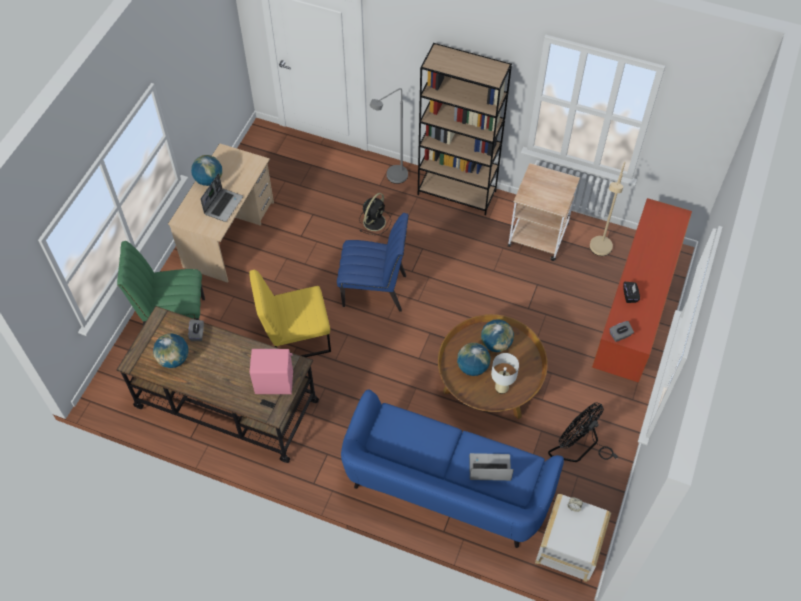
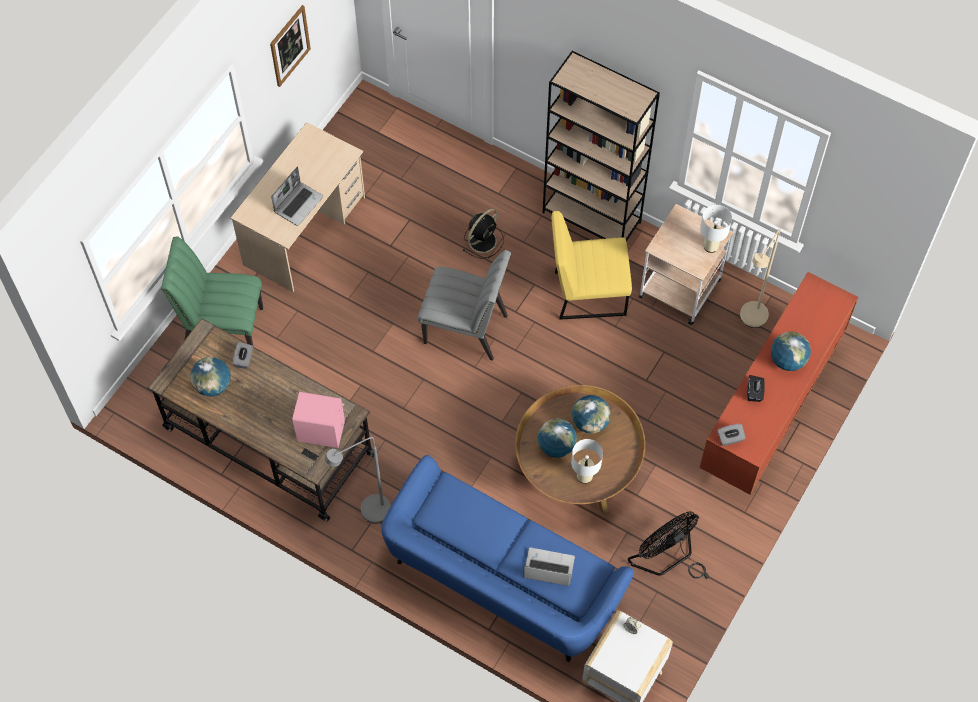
camera: 10 degrees right, 5 degrees up
(198, 76) = (289, 45): none -> picture
(209, 180) = (286, 169): globe -> globe (787, 360)
(296, 337) = (362, 373): yellow chair -> yellow chair (587, 293)
(374, 291) = (465, 329): blue chair -> grey chair
(392, 178) = (515, 186): grey floor lamp -> grey floor lamp (368, 513)
(564, 190) = (710, 246): none -> white table lamp

